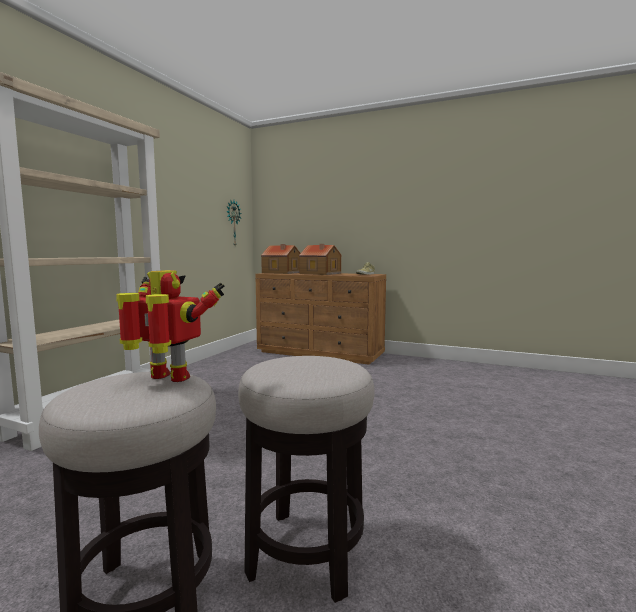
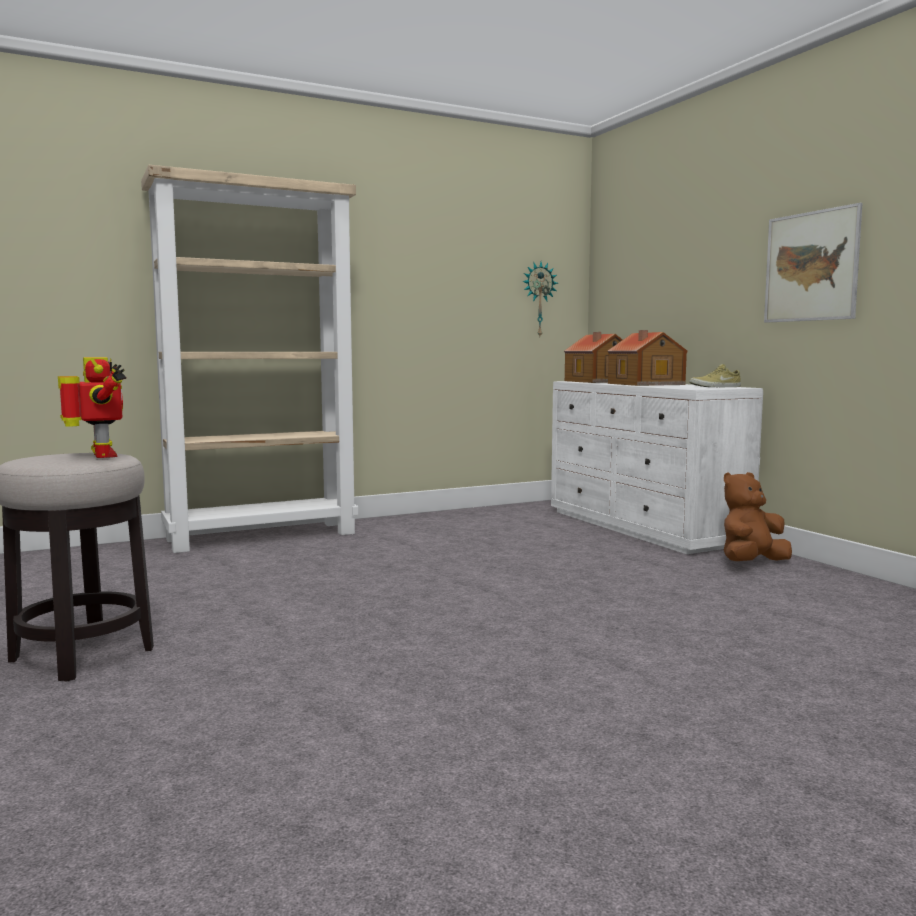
camera: 40 degrees right, 0 degrees up
(307, 553) = (215, 673): stool -> none
(320, 353) = (643, 527): brown dresser -> white dresser
(401, 363) = (751, 563): none -> brown plush toy
(410, 214) = (811, 266): none -> picture

